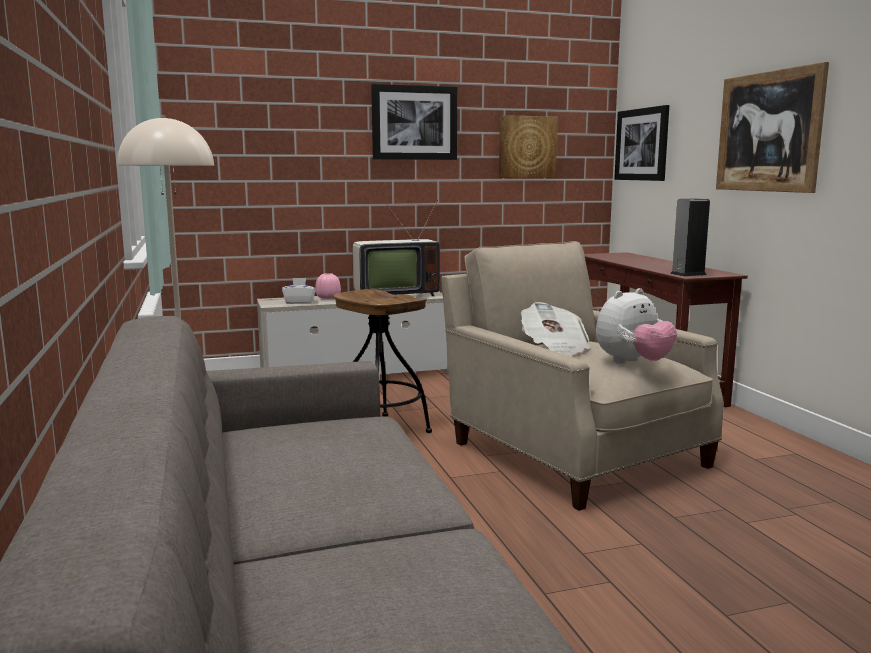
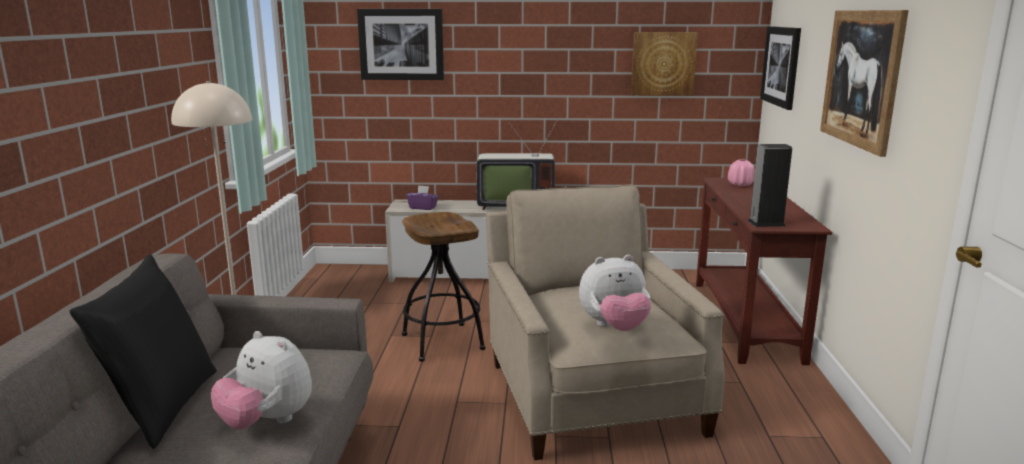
camera: 20 degrees right, 5 degrees up
(229, 486) = (162, 407): none -> black pillow
(299, 302) = (423, 207): white tissue box -> purple tissue box
(328, 298) = (453, 204): pink vase -> pink vase (740, 184)
(381, 478) = (267, 422): none -> plush toy
(414, 123) = (544, 41): picture -> picture (401, 44)
(554, 348) = (565, 297): newspaper -> none

